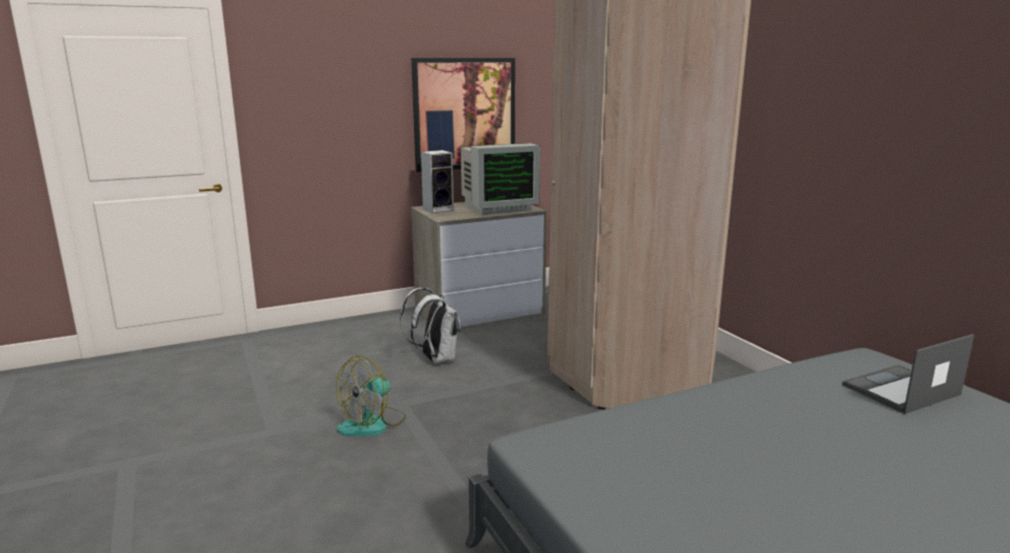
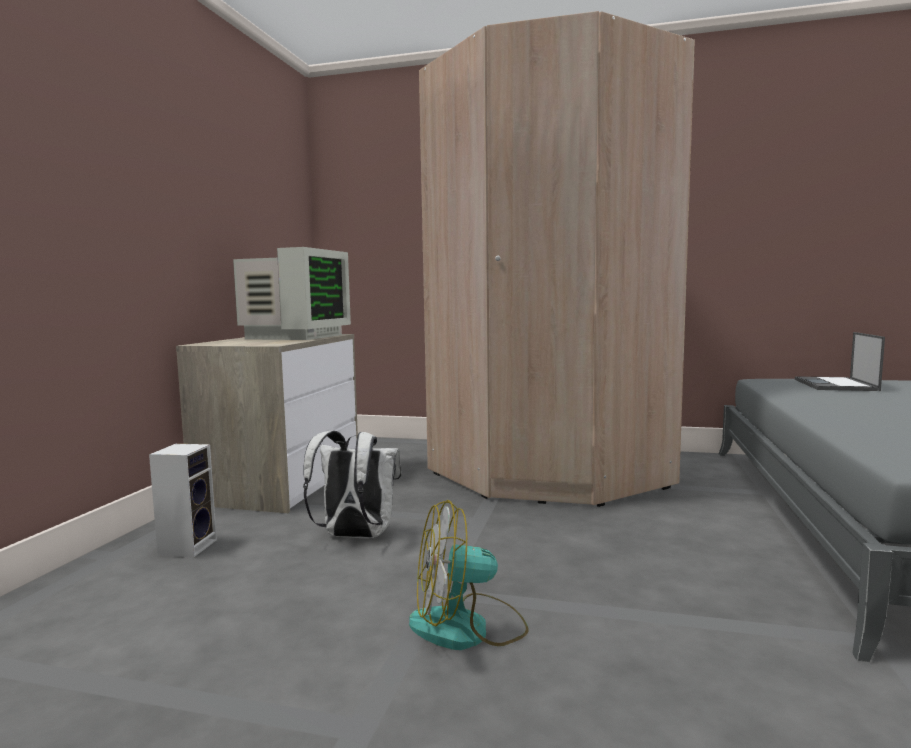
camera: 50 degrees left, 10 degrees down
(372, 424) = (467, 628): fan -> fan turned 90 degrees clockwise
(439, 209) = (230, 343): speaker -> speaker (188, 546)
(464, 114) = (221, 217): picture -> none

